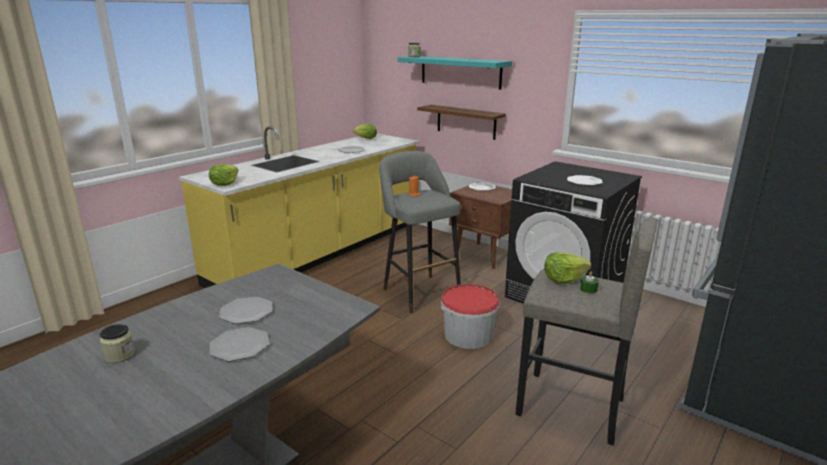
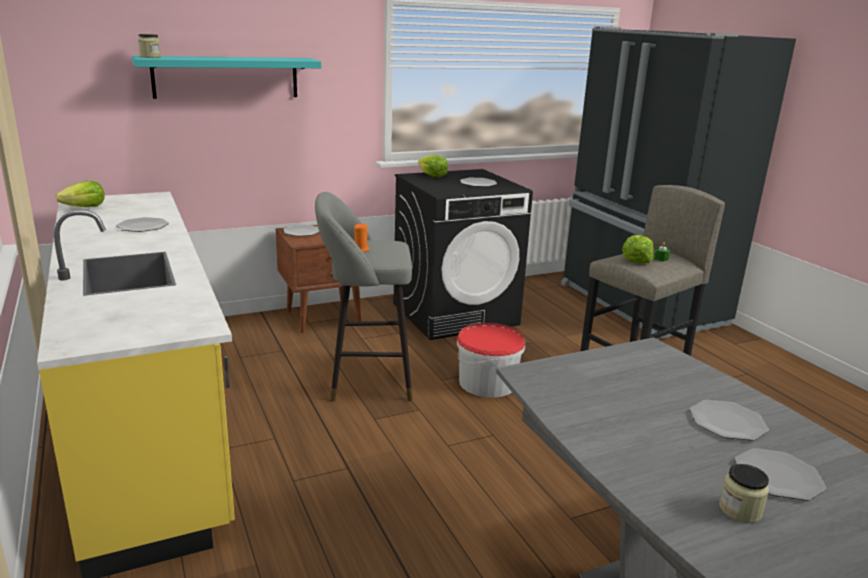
camera: 65 degrees left, 0 degrees up
(224, 183) = (177, 328): lettuce -> lettuce (432, 175)
(246, 312) = (639, 407): plate -> plate (777, 476)
(466, 122) = (244, 148): brown shelf -> none

